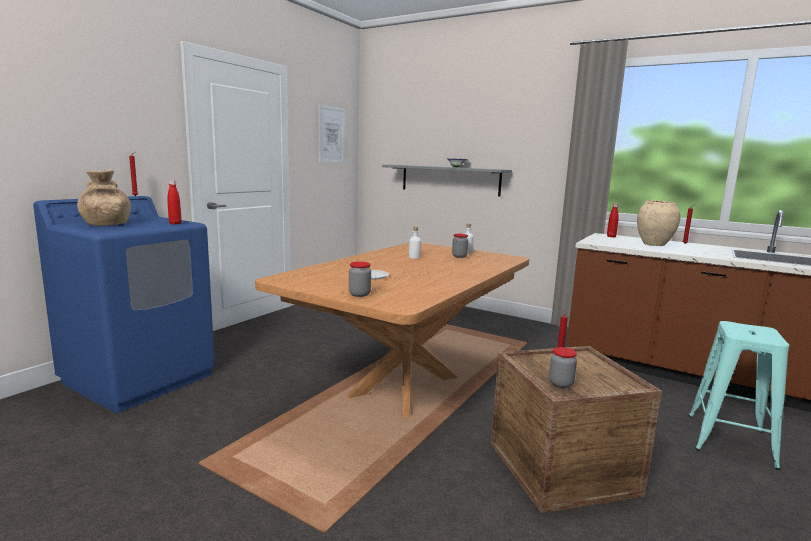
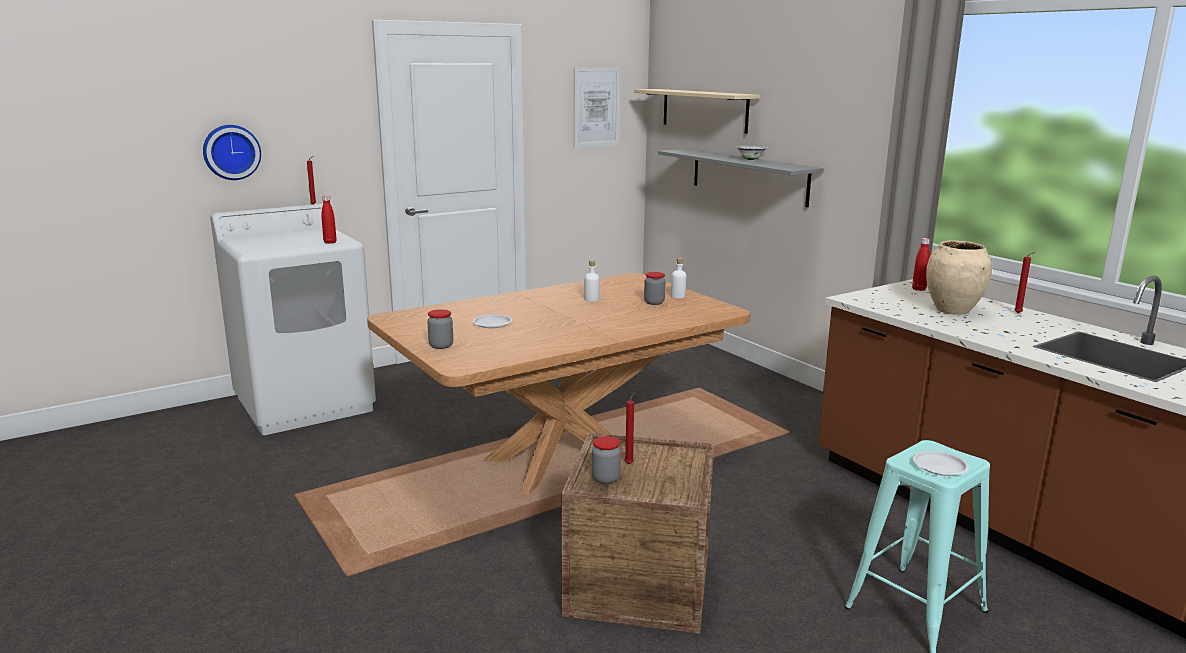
camera: 25 degrees right, 5 degrees up
(53, 142) = (231, 152): none -> wall clock
(106, 225) = (265, 241): brown vase -> none
(140, 378) = (305, 403): blue washing machine -> white washing machine
(410, 137) = (704, 110): none -> beige shelf
(761, 334) = (940, 467): none -> white plate

